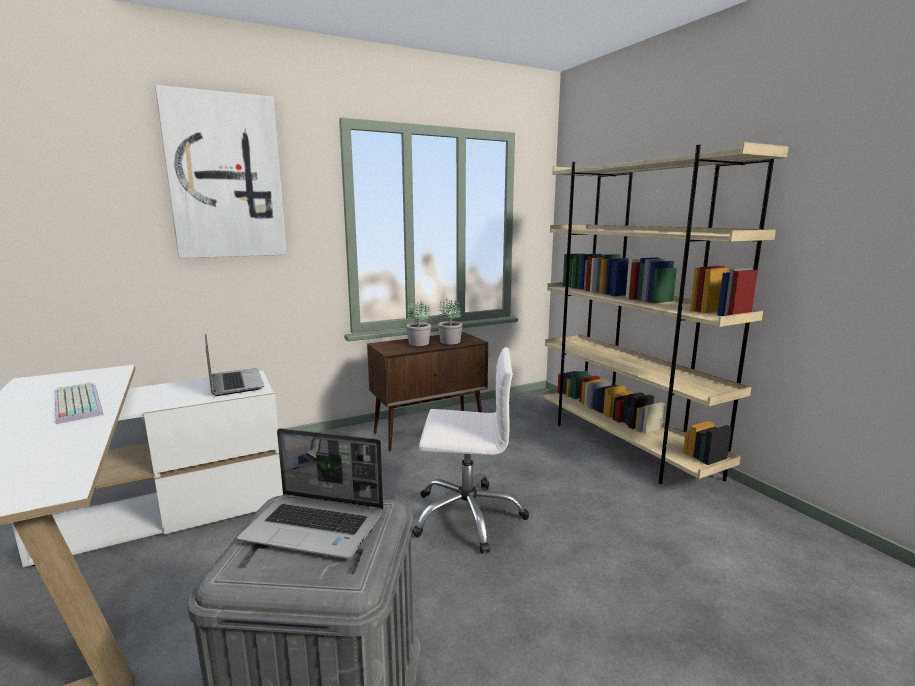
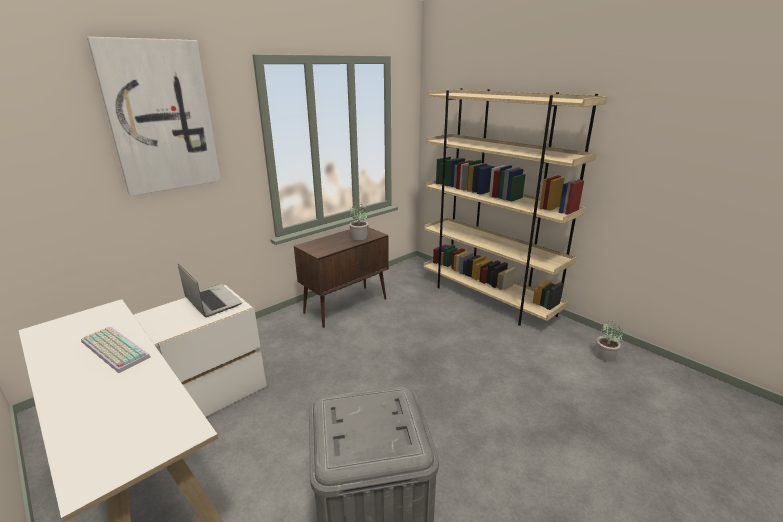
camera: 15 degrees left, 10 degrees up
(317, 526) = (366, 415): laptop -> none
(418, 343) = (335, 241): potted plant -> potted plant (605, 356)
(467, 515) = (404, 371): white office chair -> none

